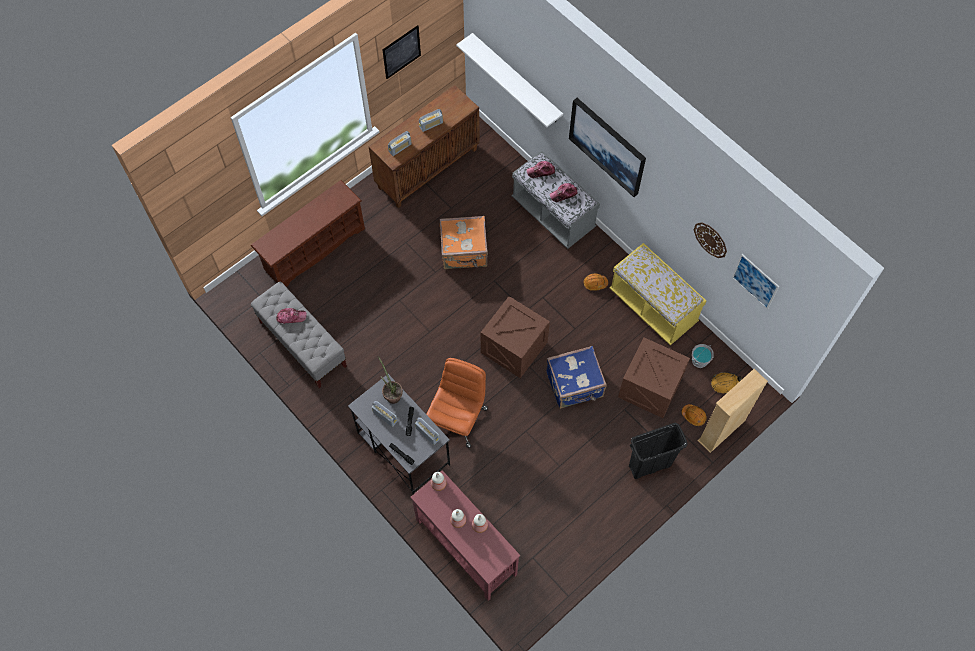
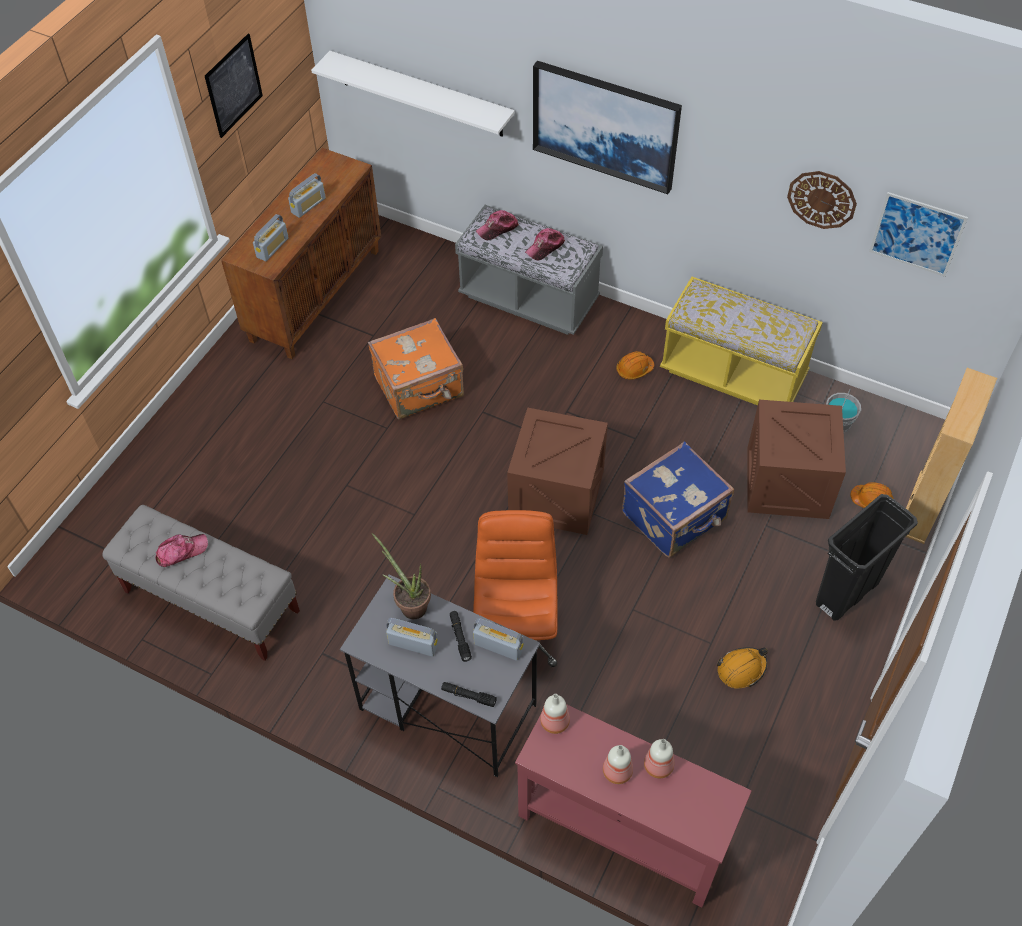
camera: 20 degrees left, 10 degrees down
(314, 248) = (178, 454): brown shoe rack -> none
(725, 383) = (890, 441): orange hard hat -> orange hard hat (741, 669)

